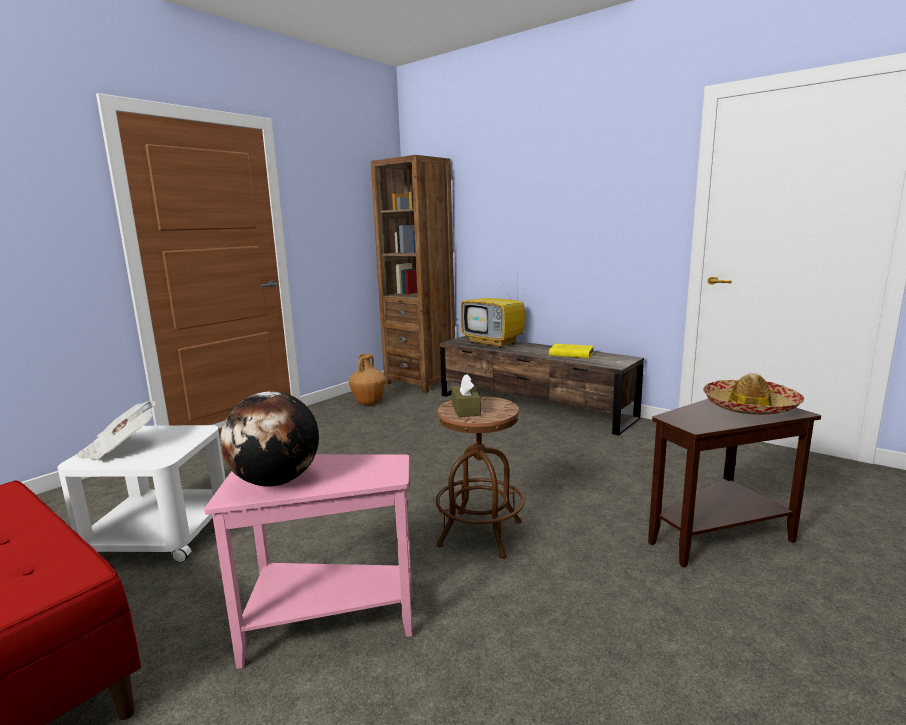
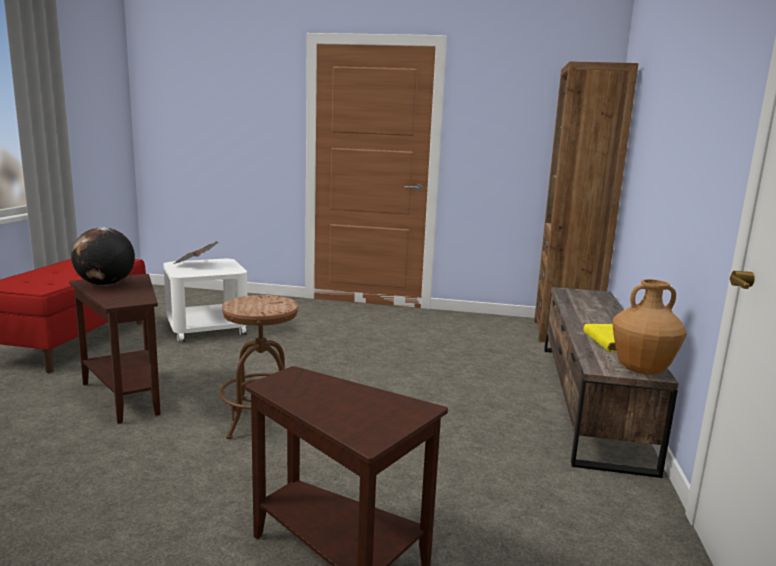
camera: 60 degrees right, 0 degrees up
(323, 623) = (127, 395): pink side table -> brown side table
(368, 403) = (475, 327): brown vase -> brown vase (641, 370)
(465, 409) = (254, 301): brown tissue box -> none
(494, 343) = (592, 305): television -> none
(750, 406) = (369, 413): hat -> none

